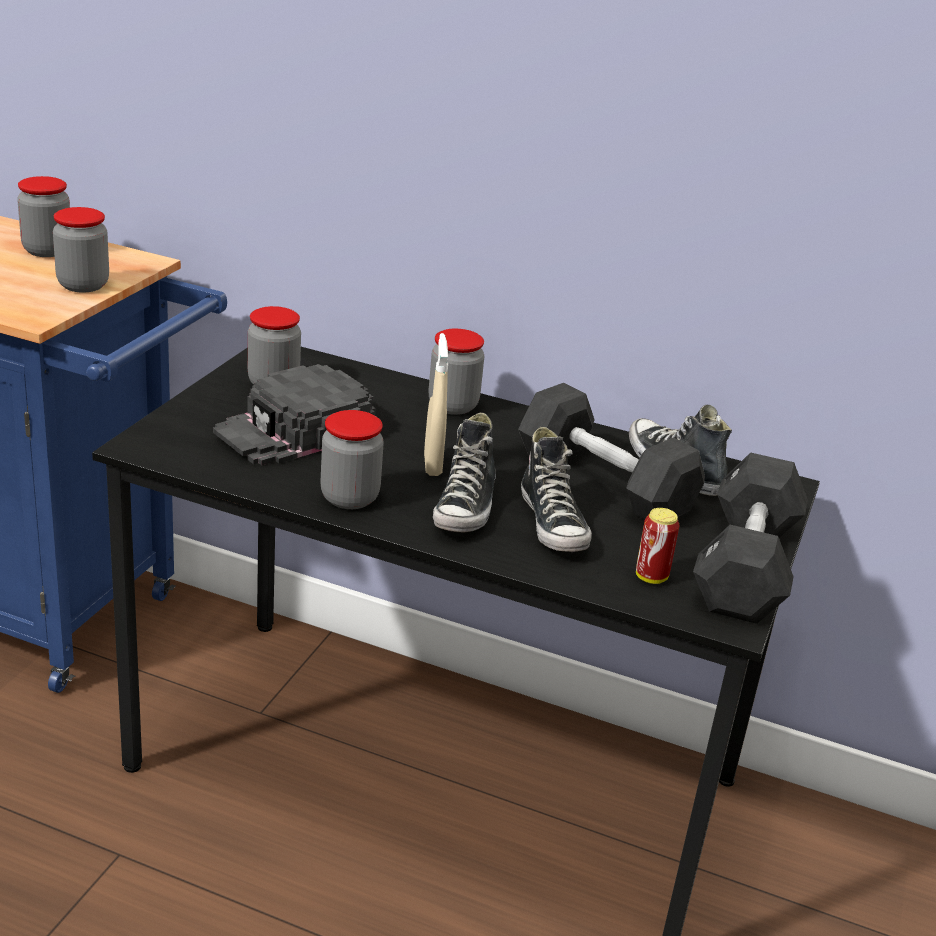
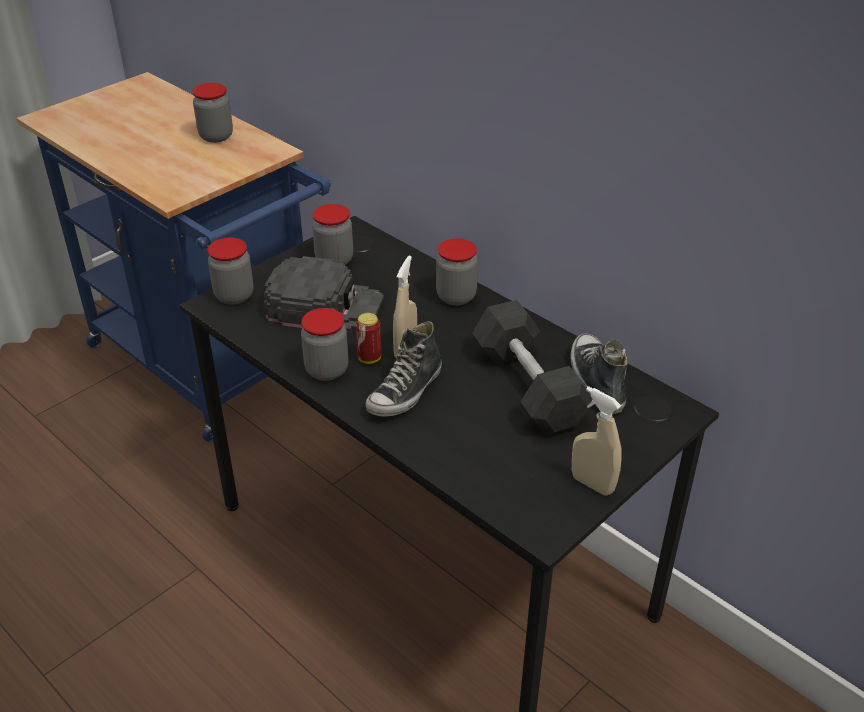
camera: 25 degrees right, 10 degrees up
(83, 285) = (221, 170): jar -> jar (234, 295)
(295, 431) = (324, 305): black cap -> black cap turned 150 degrees counterclockwise
(553, 524) = (462, 418): shoe -> none
(651, 577) = (507, 480): can -> can (369, 358)
(745, 566) = (592, 484): black dumbbell -> beige spray bottle

